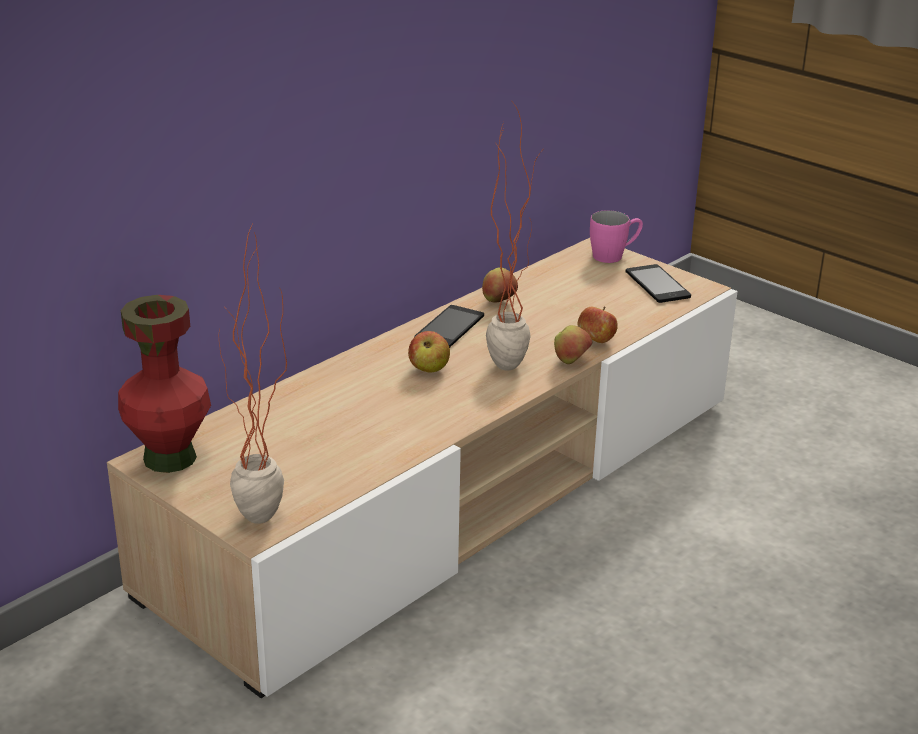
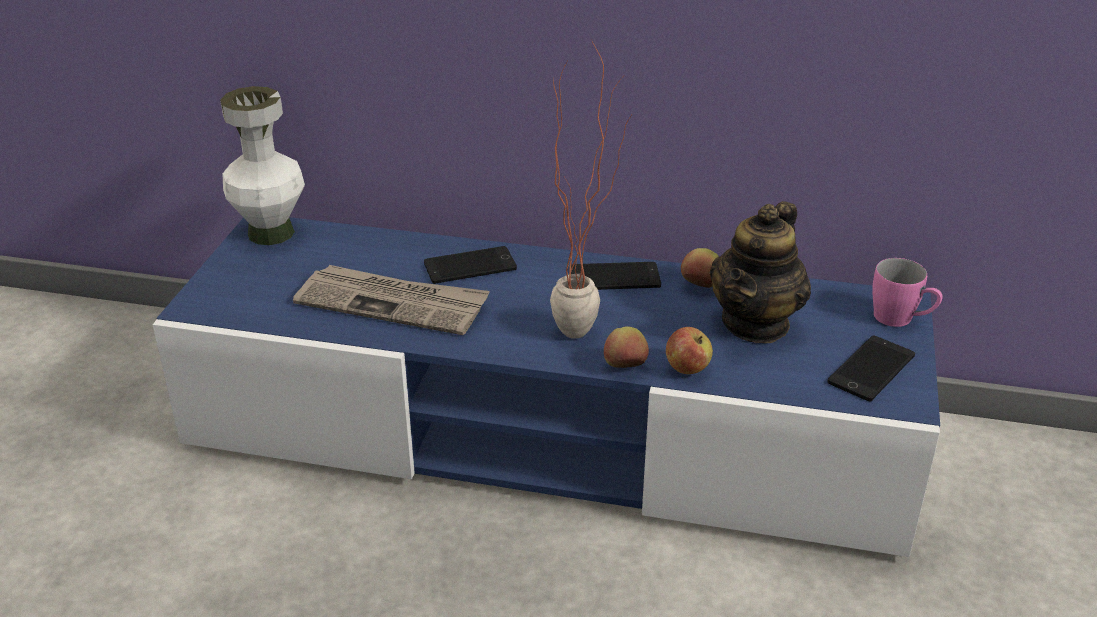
camera: 60 degrees right, 5 degrees up
(169, 458) = (271, 232): red vase -> white vase
(262, 527) = (200, 307): potted plant -> none
(358, 379) = (470, 266): none -> phone
(375, 428) = (393, 303): none -> newspaper
(429, 369) = (523, 294): apple -> none
(456, 492) = (548, 434): beige tv stand -> blue tv stand
(567, 300) = (756, 323): none -> teapot

